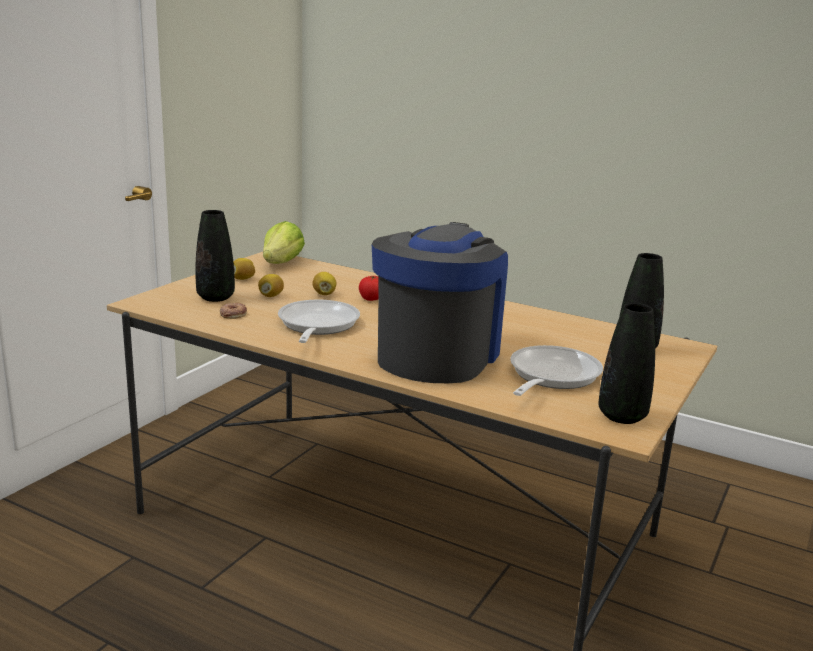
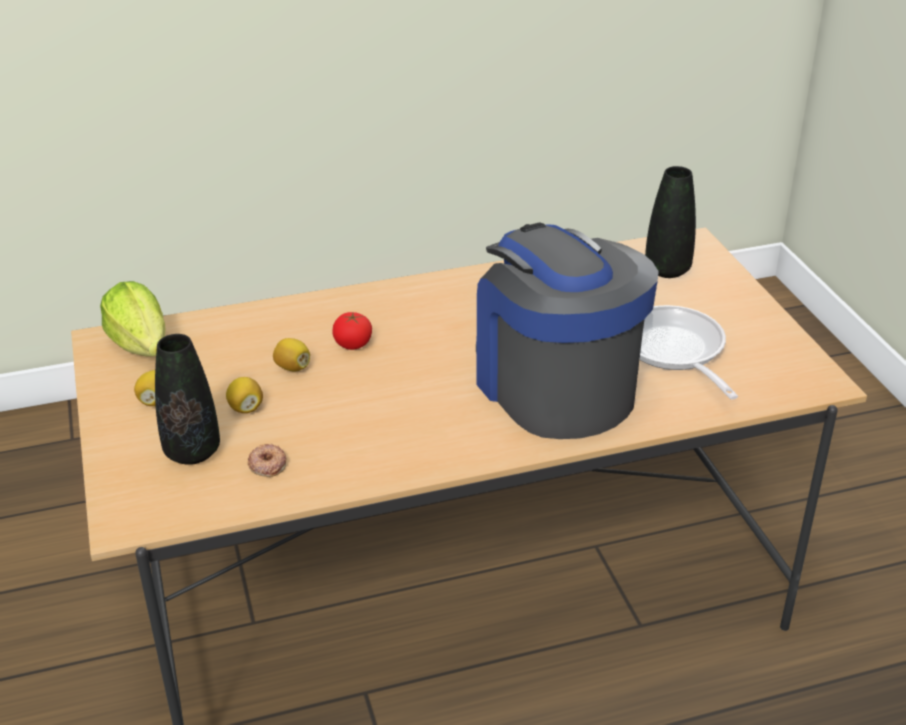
camera: 45 degrees left, 15 degrees up
(316, 326) = (382, 422): frying pan -> none
(622, 416) = (790, 364): black vase -> none

